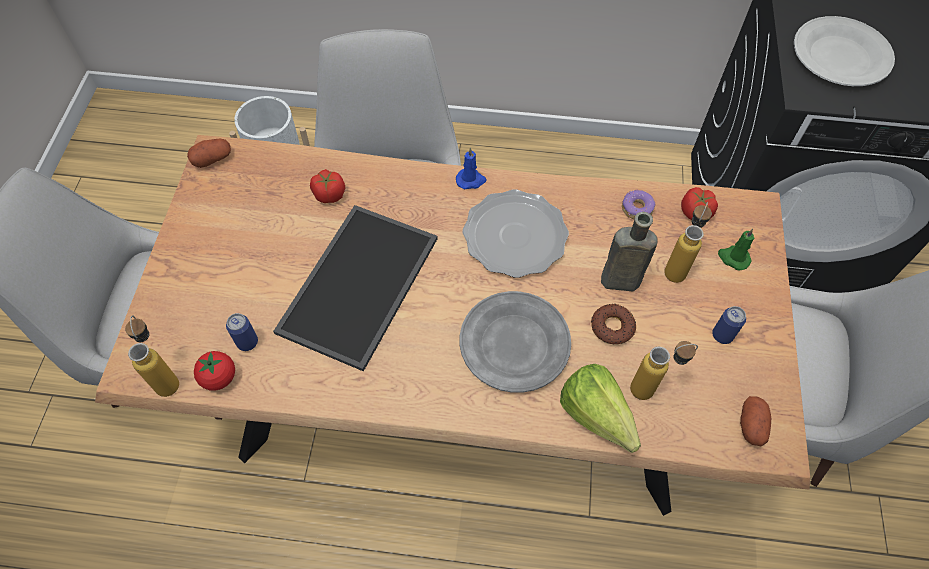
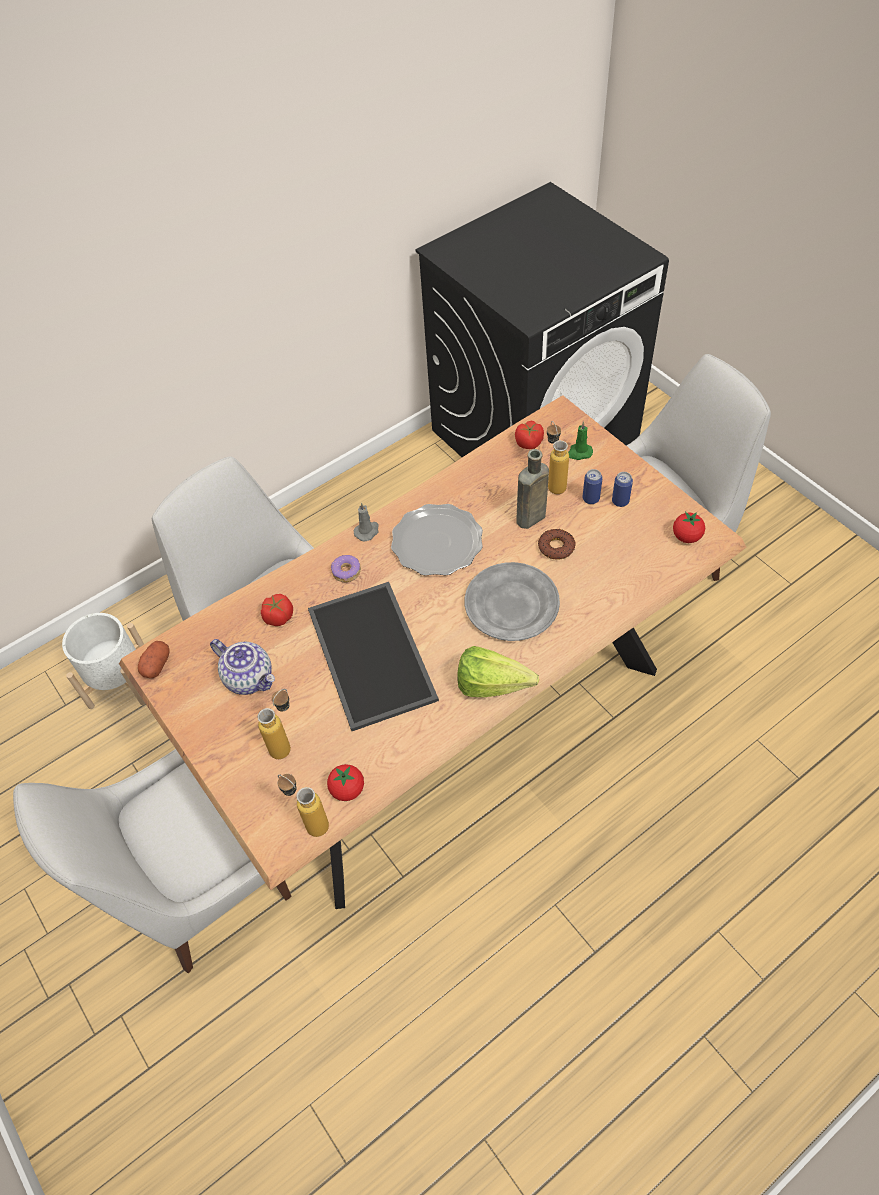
camera: 40 degrees left, 5 degrees down
(247, 342) = (339, 752): can -> can (591, 499)
(257, 224) = (250, 678): none -> teapot
(471, 180) = (367, 531): blue candle -> grey candle
(599, 422) = (609, 605): lettuce -> lettuce (498, 687)
(636, 209) = (492, 467): donut -> donut (346, 572)
(651, 388) = (615, 562): bottle -> bottle (286, 743)
(751, 425) = (686, 536): potato -> tomato
(839, 56) = (525, 283): white plate -> none

